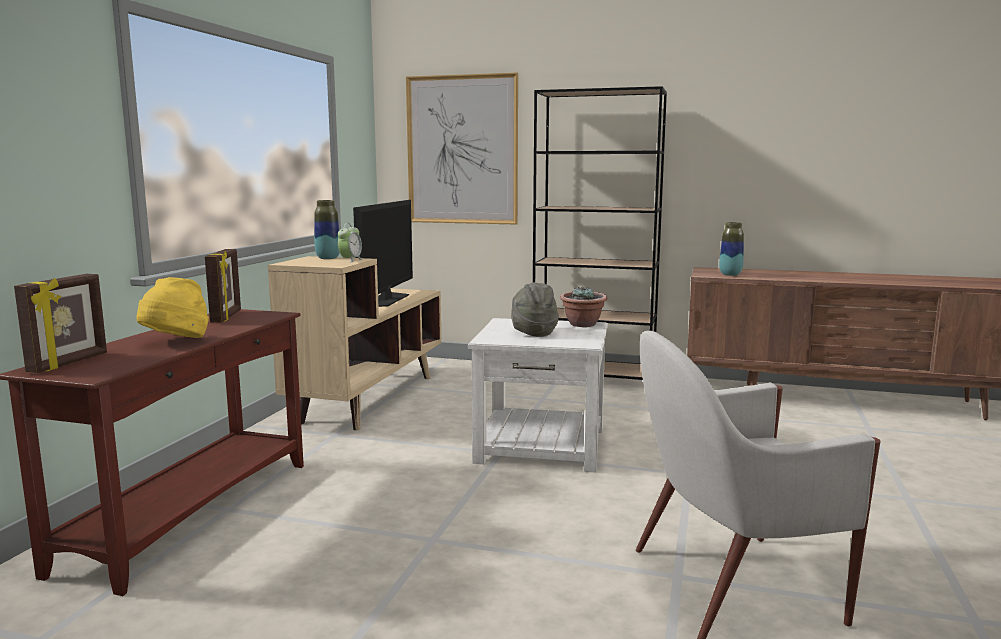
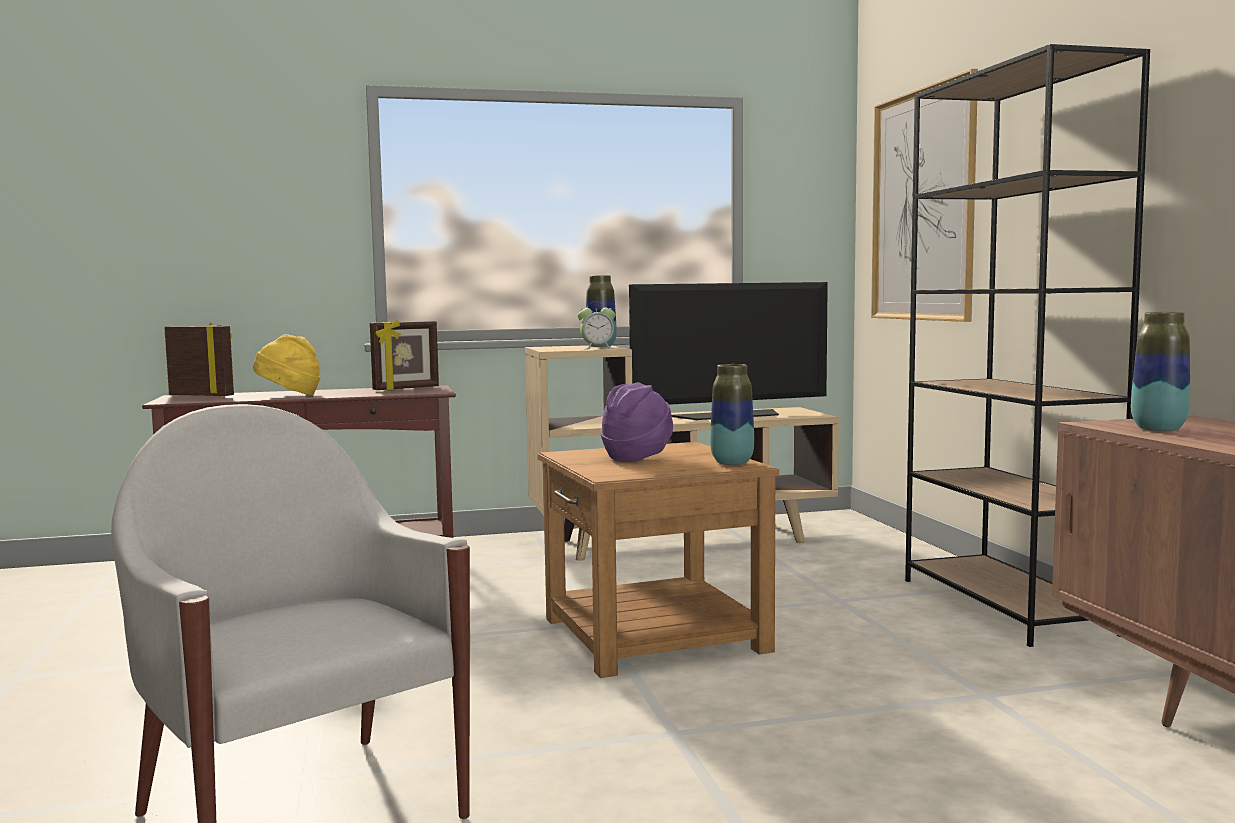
camera: 60 degrees right, 5 degrees down
(69, 363) = (202, 395): picture frame -> picture frame turned 150 degrees counterclockwise
(533, 332) = (637, 457): grey hat -> purple hat
(541, 445) = (653, 635): white side table -> brown side table
(583, 324) = (732, 463): potted plant -> vase

